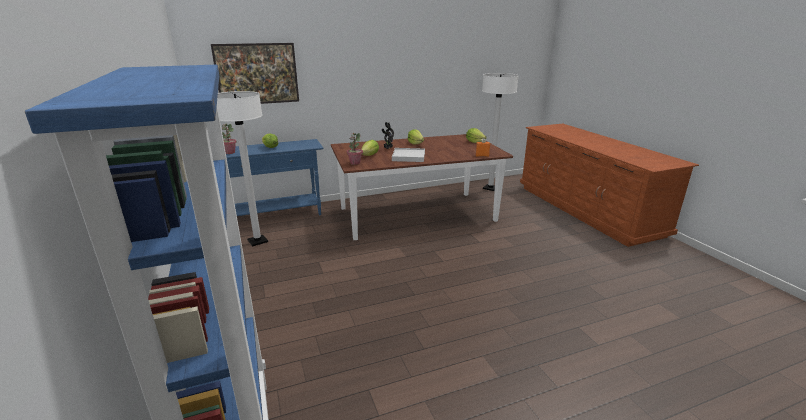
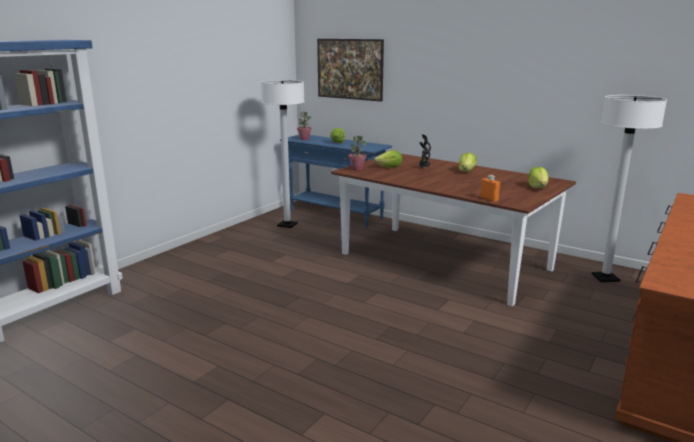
camera: 55 degrees right, 5 degrees down
(408, 157) = (415, 178): white tray -> none

